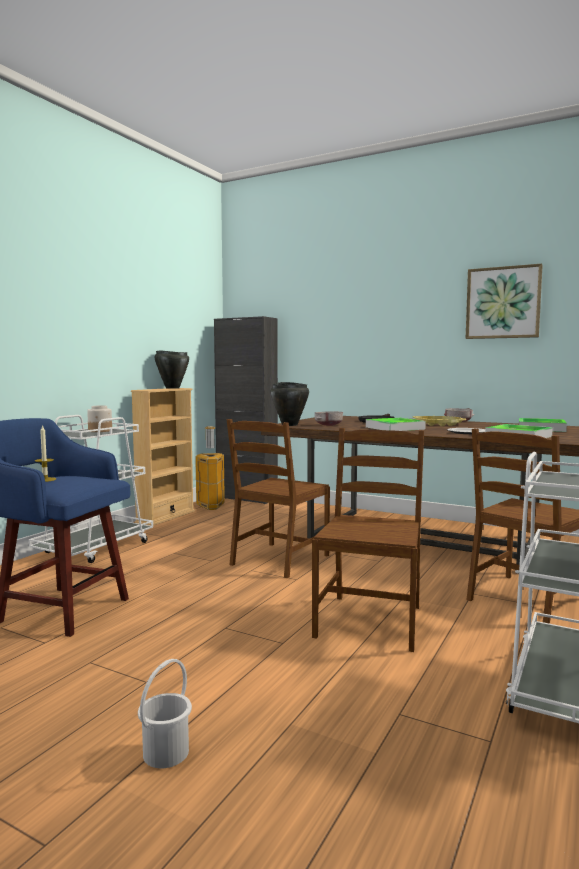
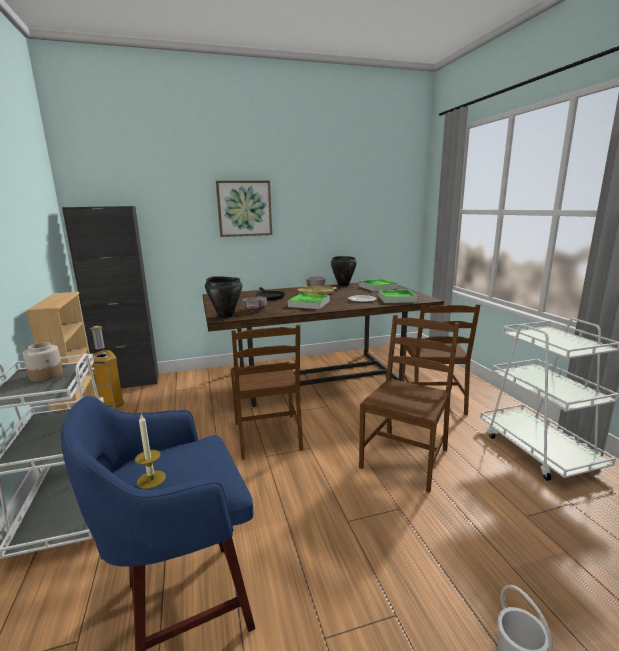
camera: 45 degrees left, 10 degrees up
(172, 388) = (59, 295): black cooking pot -> black cooking pot (343, 285)
(370, 621) = (405, 458): brown chair -> brown chair turned 60 degrees clockwise
(503, 303) = (334, 199): picture -> picture (244, 208)

